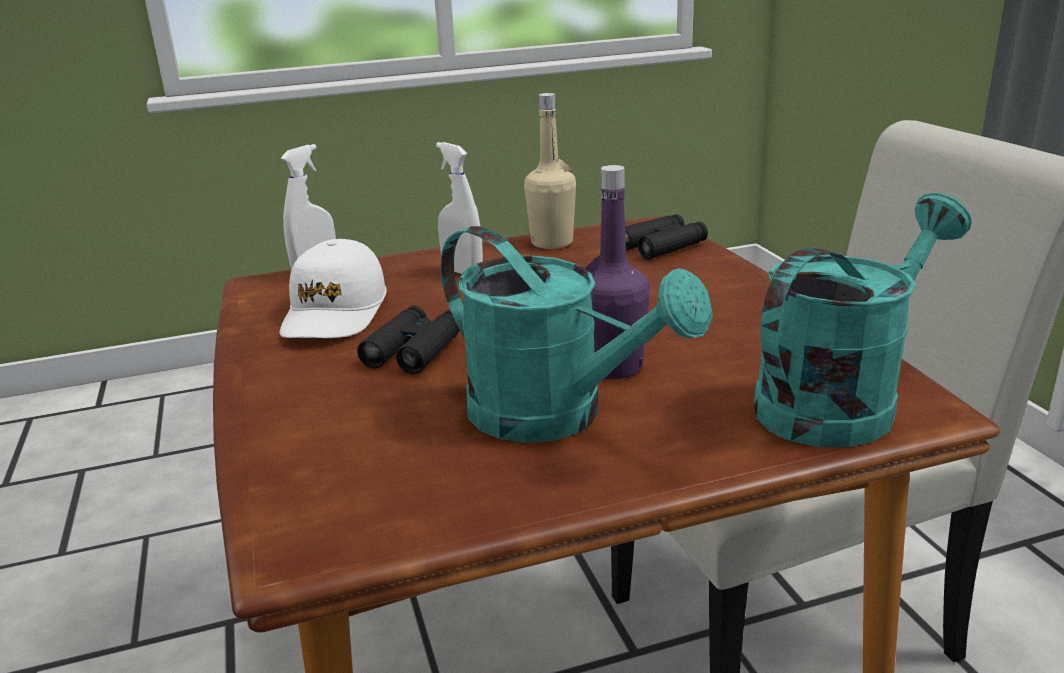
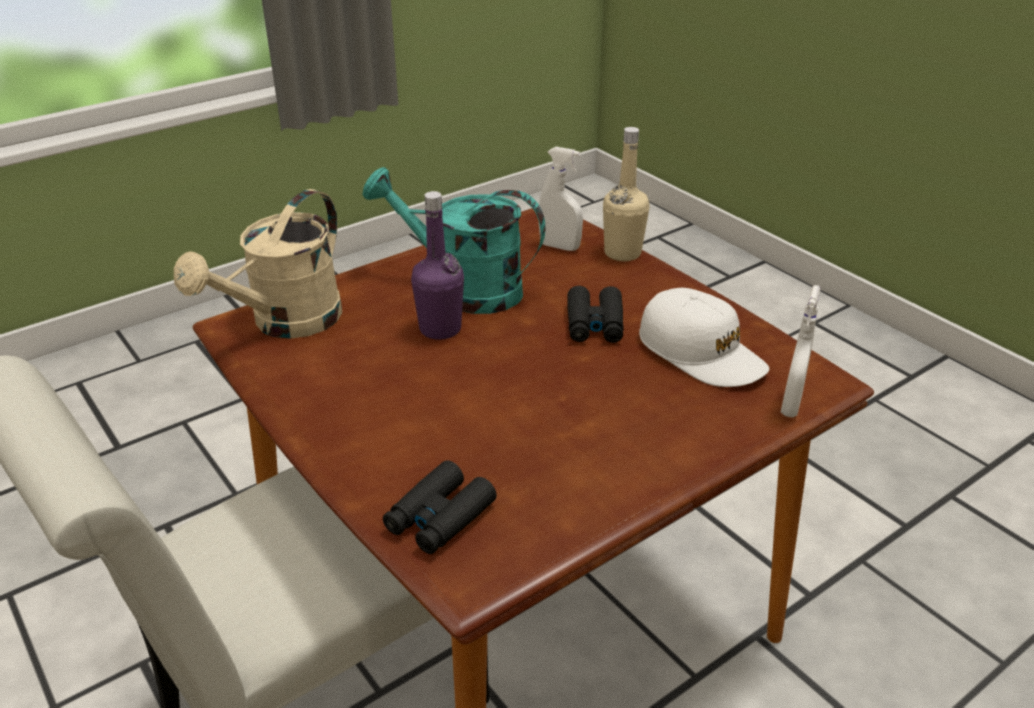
camera: 160 degrees right, 10 degrees up
(335, 312) = (701, 353): white cap -> white cap turned 150 degrees clockwise
(462, 272) = (641, 428): white spray bottle -> white spray bottle (559, 246)
(552, 243) = (580, 505): beige bottle -> beige bottle (622, 253)
(839, 400) = (286, 323): turquoise watering can -> beige watering can

